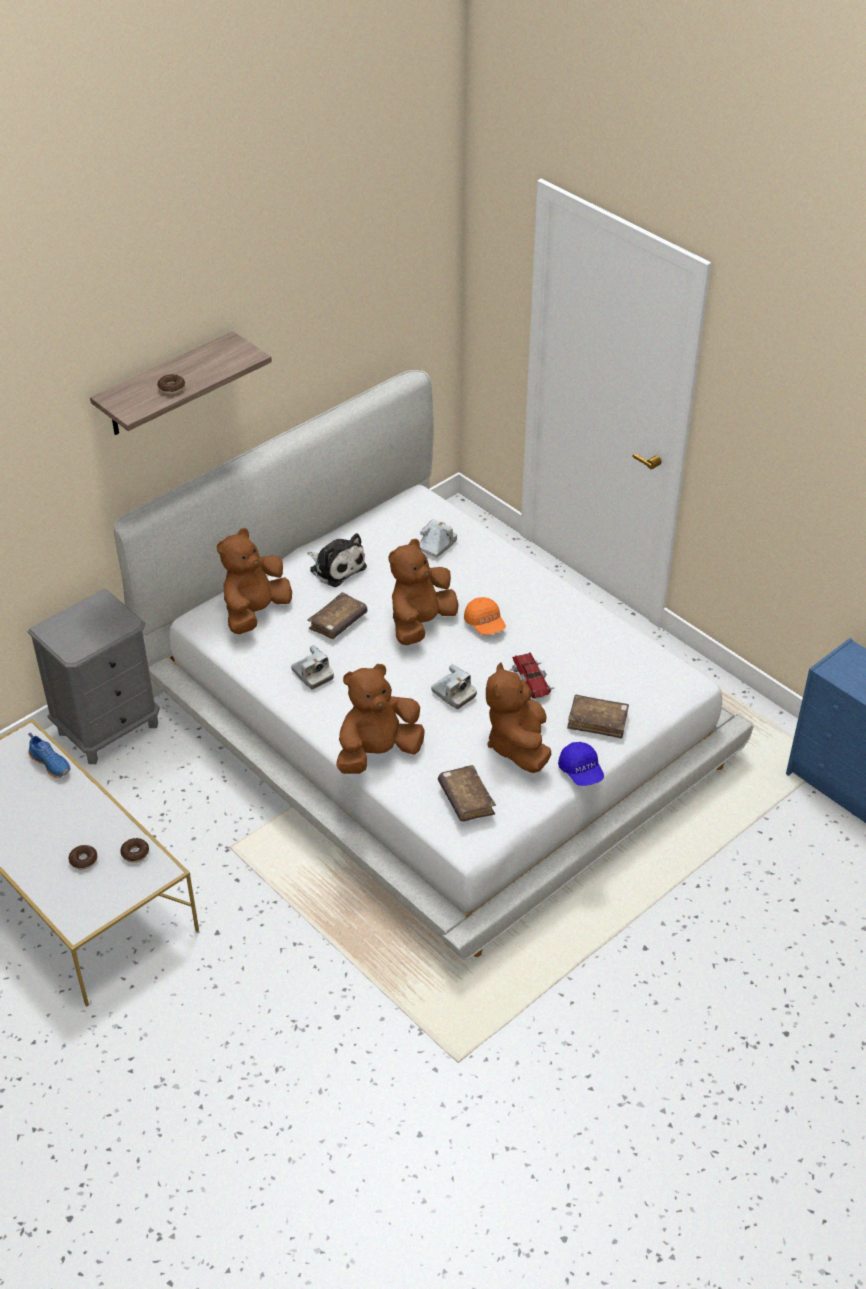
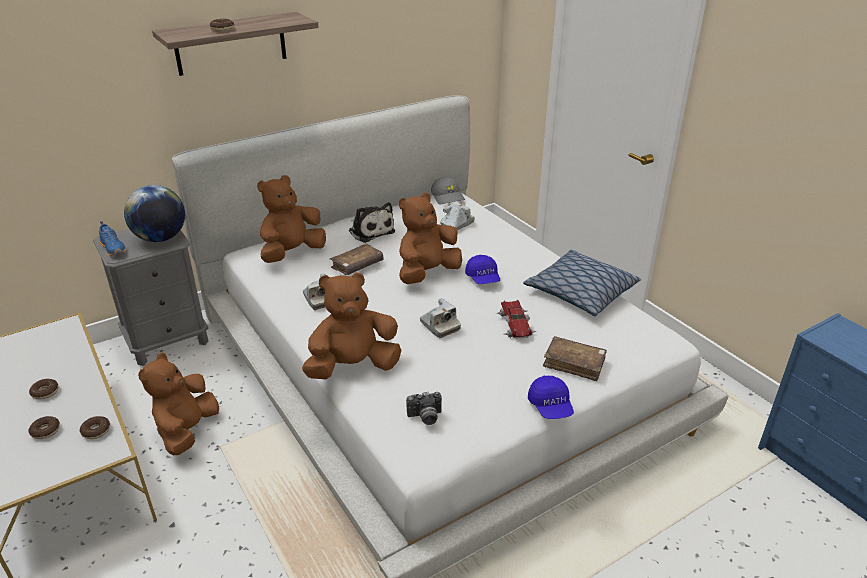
camera: 10 degrees right, 10 degrees down
(51, 763) = (72, 346): blue shoe -> blue shoe (114, 248)
(56, 819) = (45, 392): none -> donut
(109, 620) = (161, 238): none -> globe
(415, 500) = (448, 197): none -> grey cap
(466, 799) = (425, 417): brown book -> camera
(485, 624) = (483, 278): orange cap -> blue cap
(518, 745) = (491, 376): brown plush toy -> brown plush toy (187, 431)
(593, 630) = (580, 293): none -> pillow

